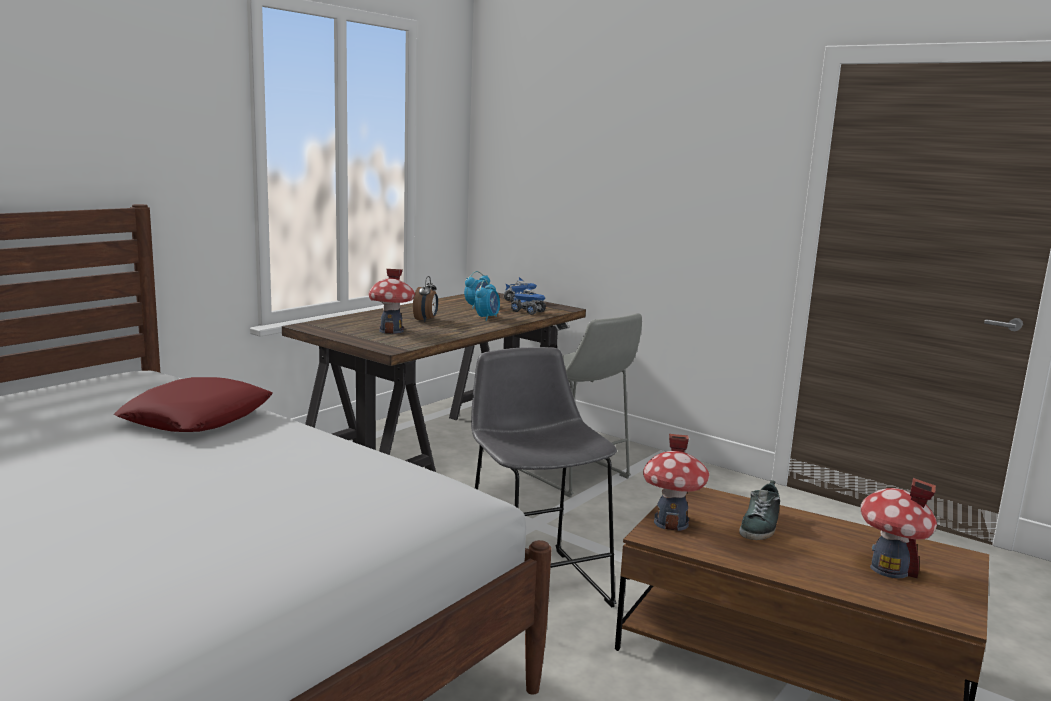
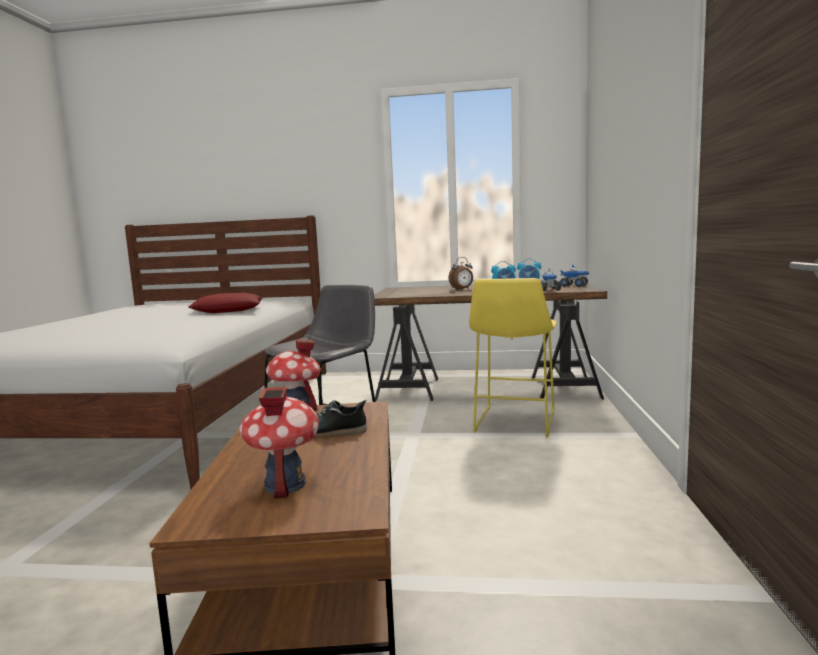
camera: 60 degrees right, 5 degrees down
(391, 331) = (420, 291): toy house -> none
(572, 475) = (514, 423): grey stool -> yellow stool

